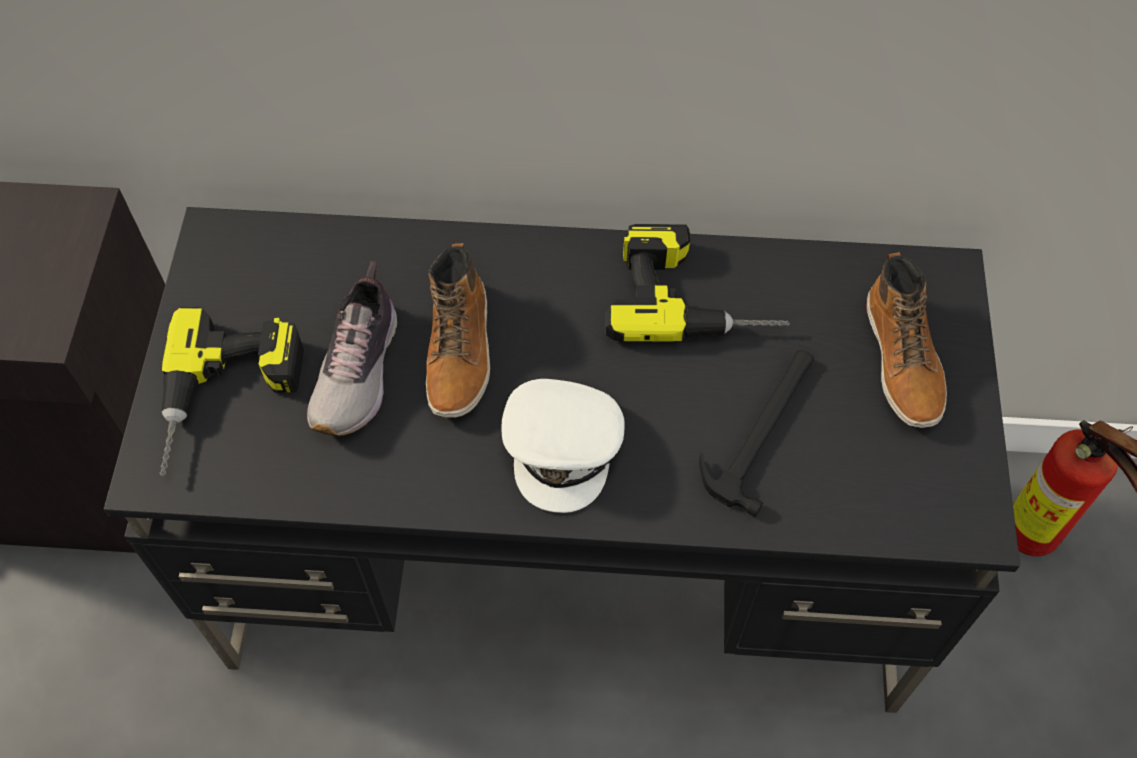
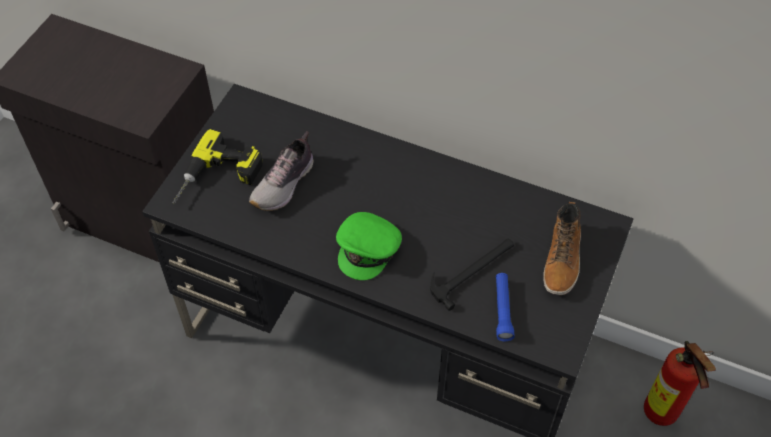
camera: 20 degrees right, 5 degrees down
(460, 351) = (337, 189): boot -> none
(563, 446) = (368, 249): white cap -> green cap
(694, 294) = (467, 196): power drill -> none
(845, 484) = (502, 310): none -> blue flashlight

